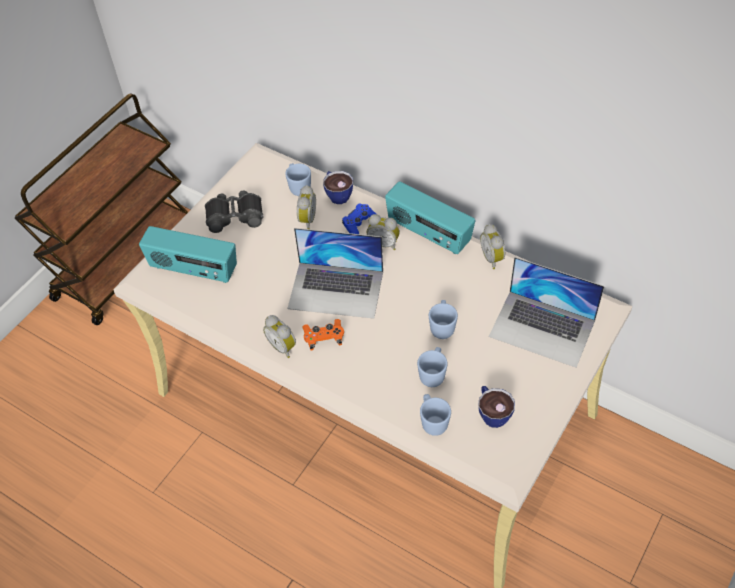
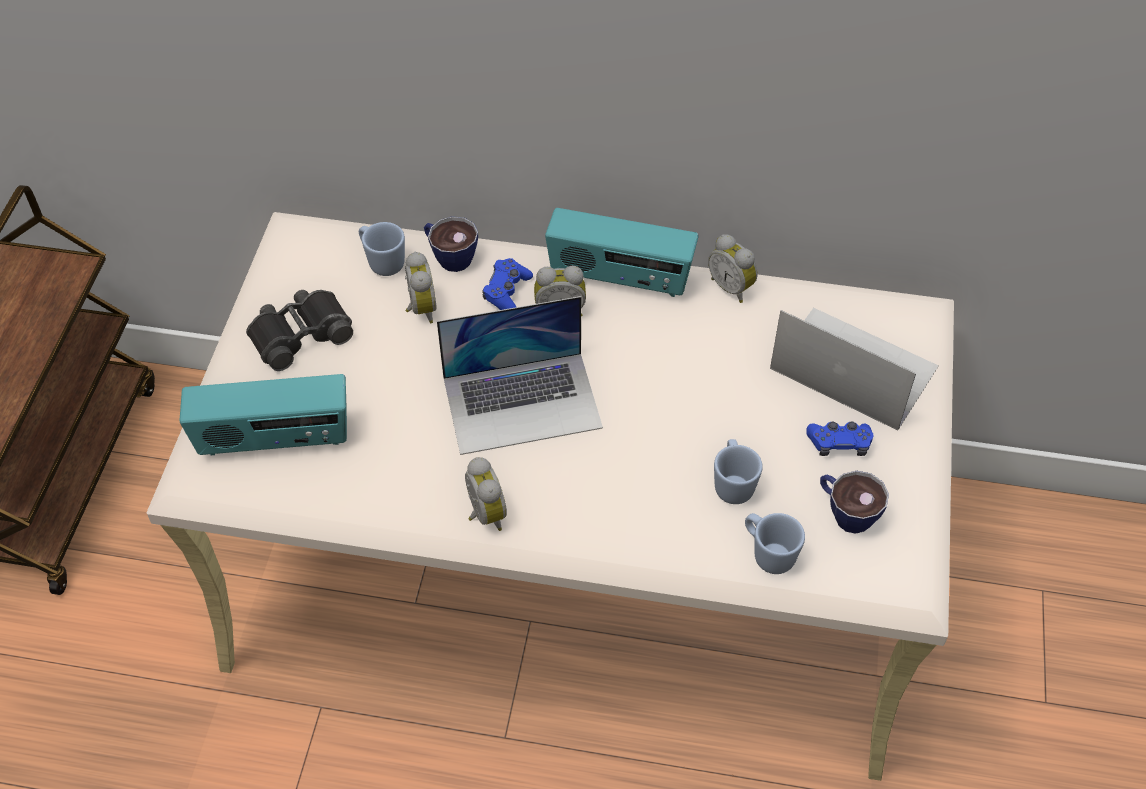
camera: 25 degrees left, 0 degrees up
(283, 346) = (484, 515): alarm clock -> alarm clock turned 135 degrees counterclockwise
(324, 338) = (541, 482): orange game controller -> none
(442, 327) = (710, 409): blue mug -> none
(509, 371) = (839, 444): none -> blue game controller
(542, 328) = (853, 367): laptop -> laptop turned 150 degrees counterclockwise

